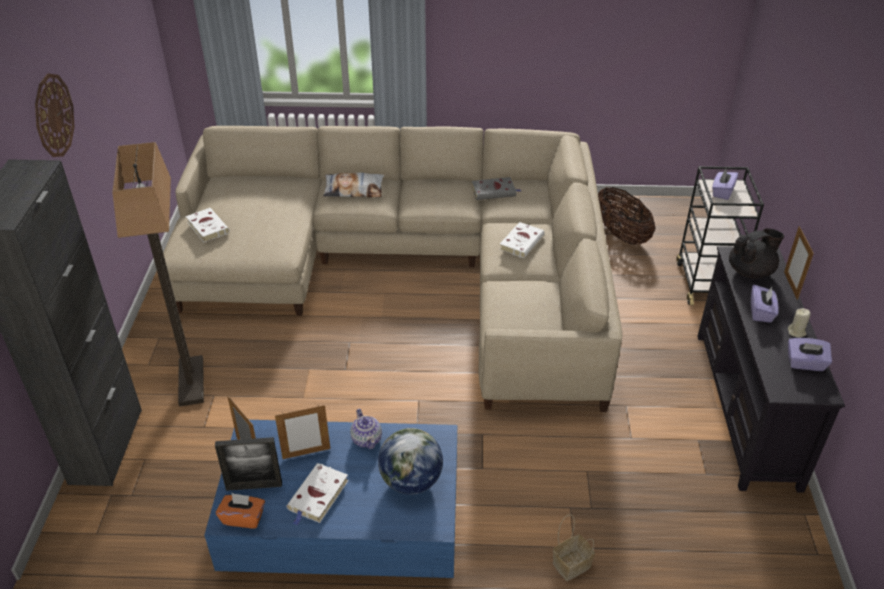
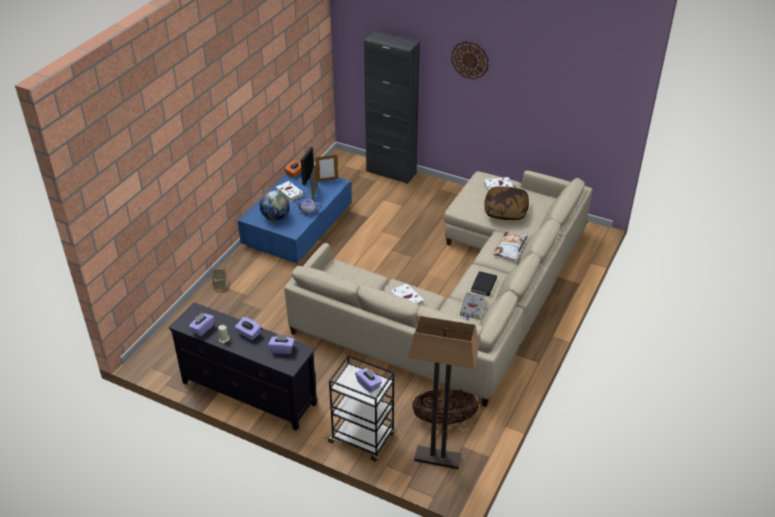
camera: 115 degrees right, 0 degrees up
(192, 382) = (417, 200): floor lamp -> floor lamp (437, 458)
(269, 208) = (506, 210): none -> pillow
(445, 192) = (484, 285): none -> black book
(751, 271) = (282, 349): black teapot -> purple tissue box
(790, 285) = (257, 359): picture frame -> none

